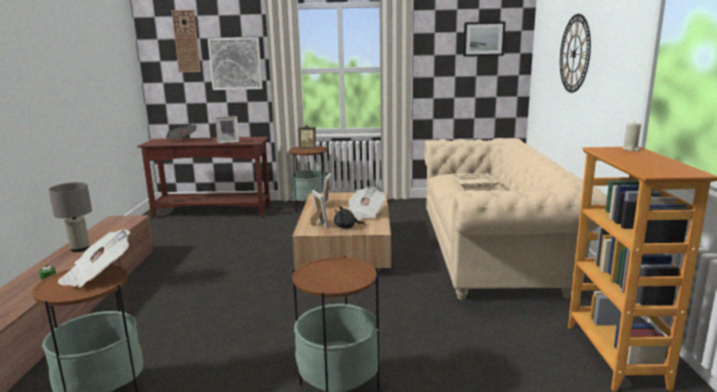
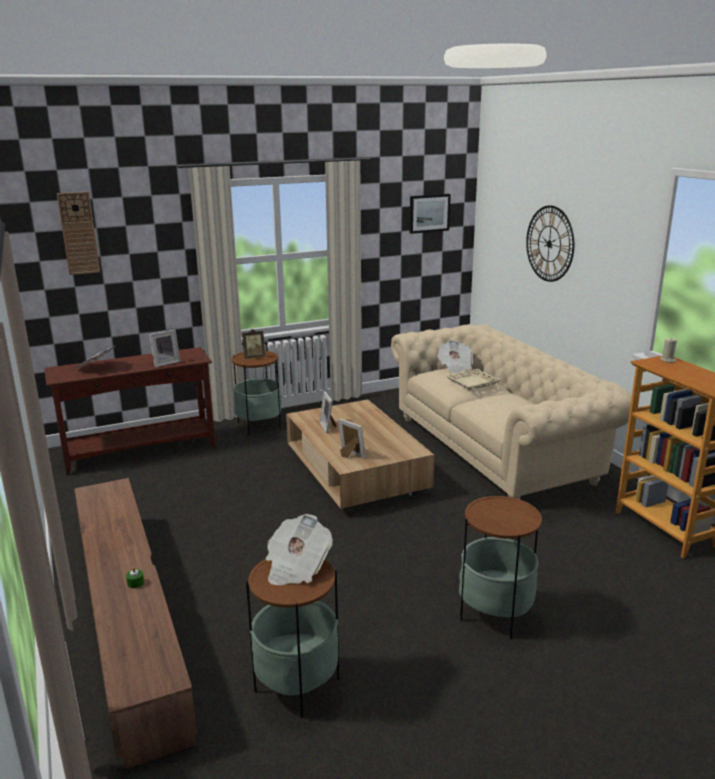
camera: 25 degrees left, 5 degrees up
(80, 249) = (113, 539): grey table lamp -> none
(235, 64) = (147, 258): picture -> none
(347, 227) = (382, 453): black plush toy -> none
(365, 214) = (381, 433): newspaper -> newspaper (455, 366)

